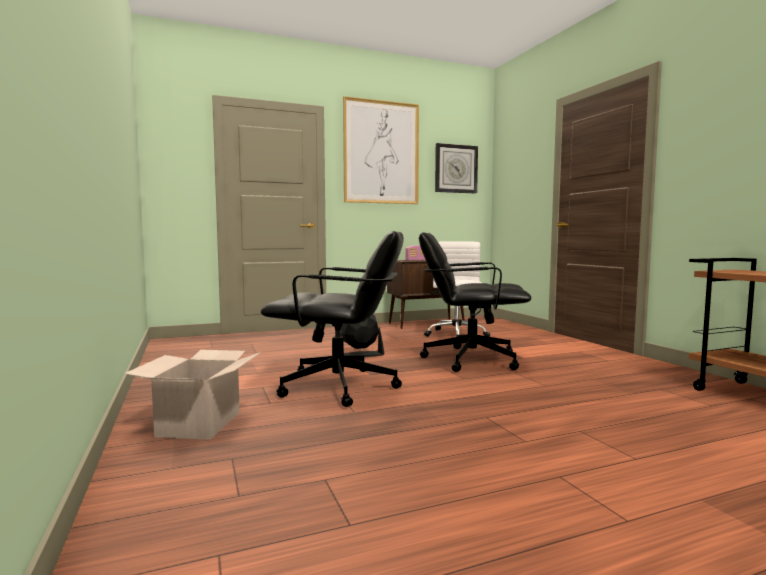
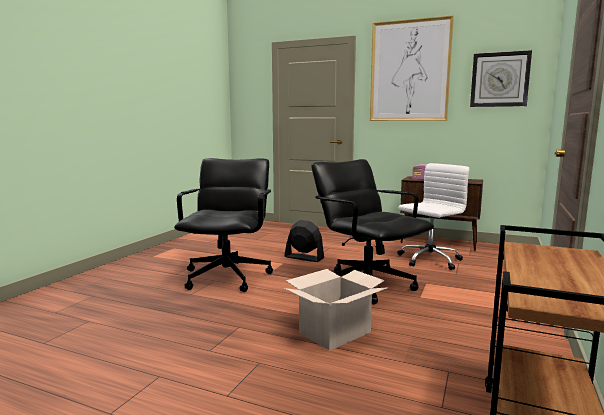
camera: 45 degrees right, 5 degrees up
(200, 424) = (126, 275): cardboard box -> cardboard box (335, 333)
(340, 387) = (228, 276): black office chair -> black office chair turned 135 degrees counterclockwise

